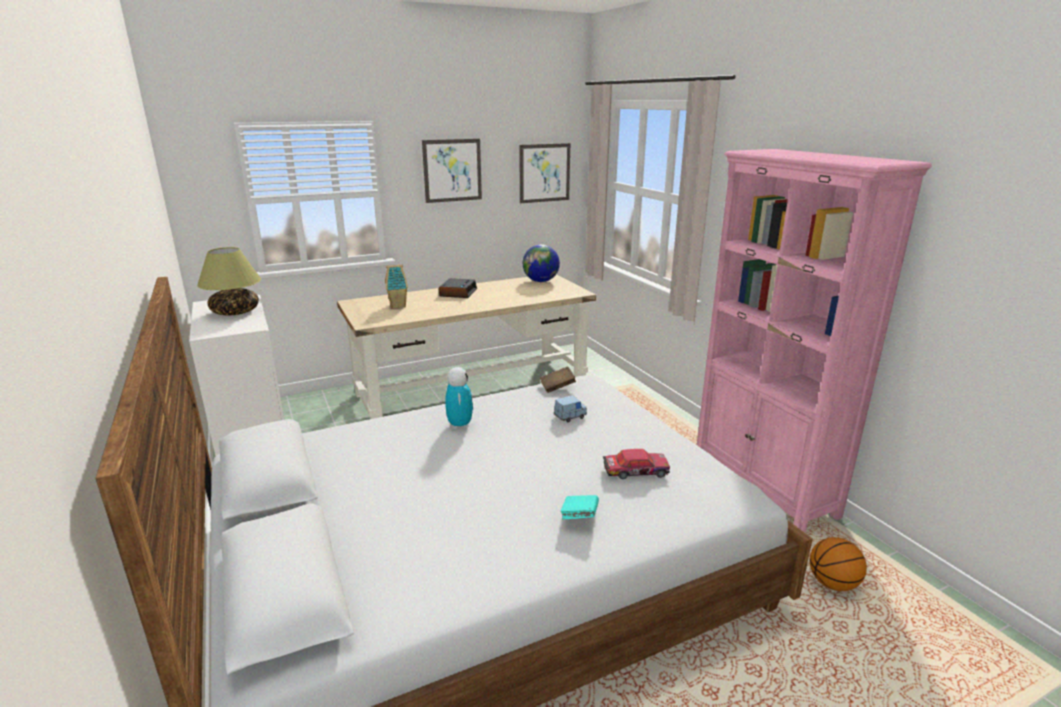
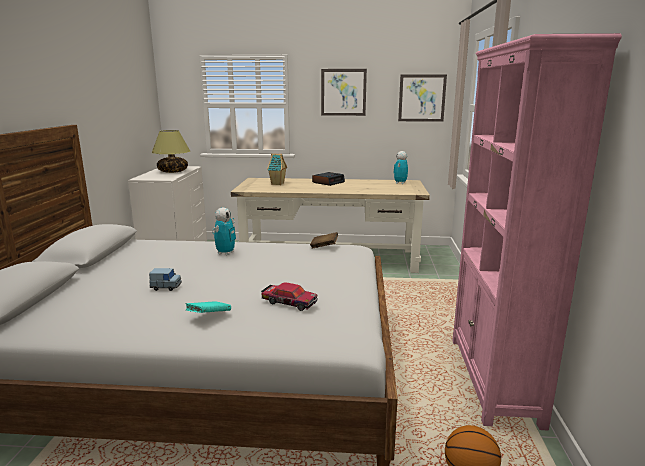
camera: 30 degrees right, 5 degrees down
(541, 281) = (400, 183): globe -> toy robot
(570, 416) = (303, 264): blue toy car -> blue toy car (166, 287)

